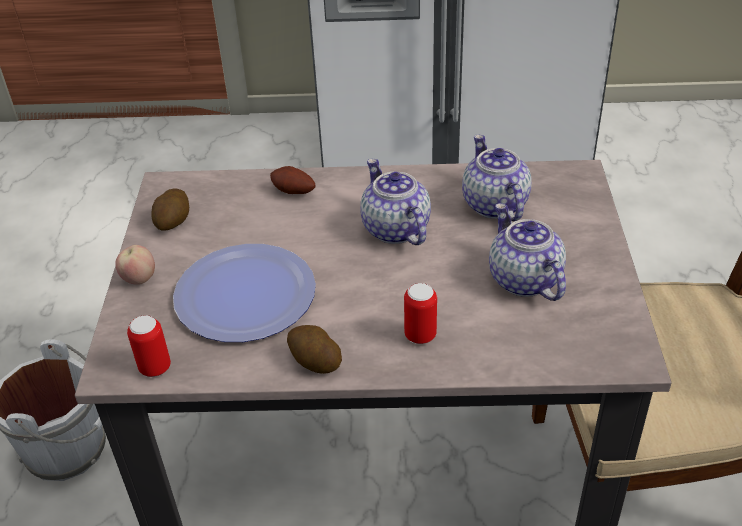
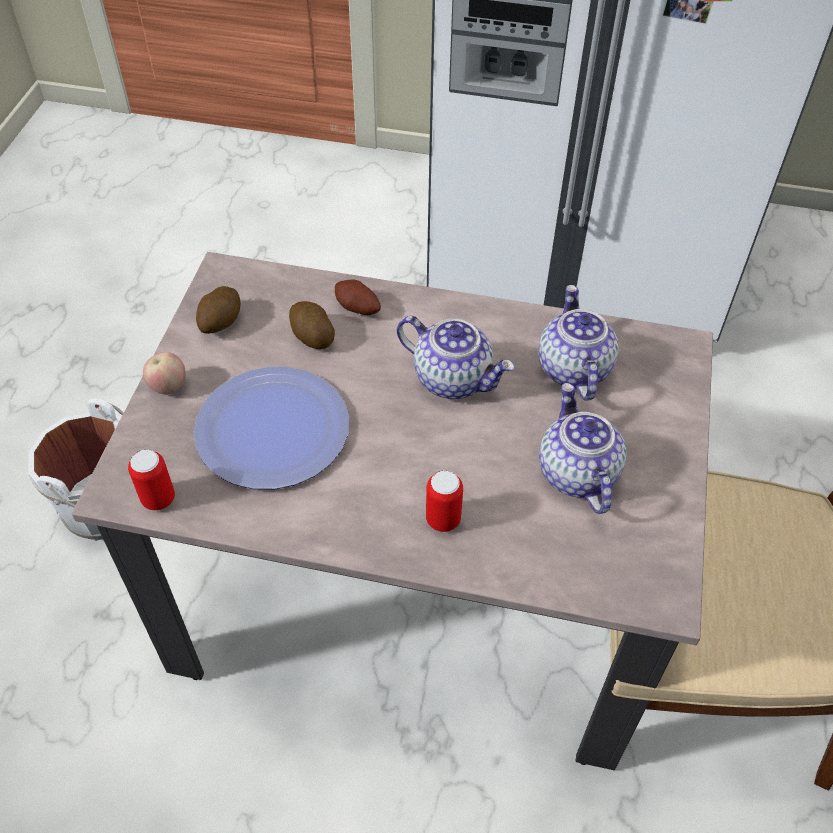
camera: 10 degrees right, 10 degrees up
(314, 361) = (323, 527): potato -> potato (312, 336)
(394, 229) = (453, 378): teapot -> teapot turned 135 degrees clockwise

